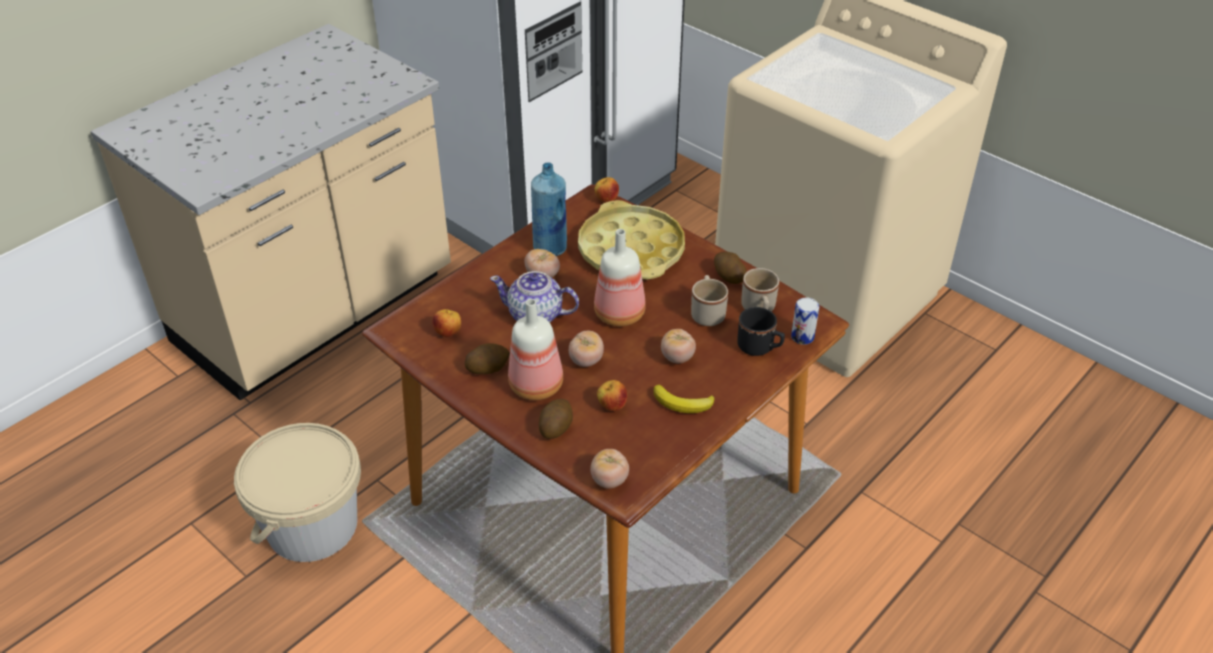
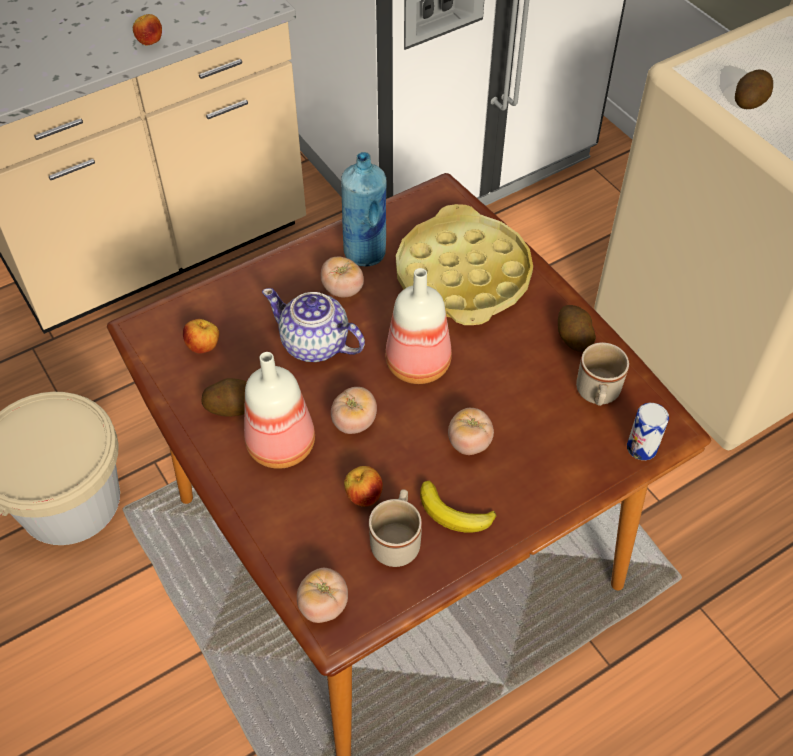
camera: 15 degrees right, 10 degrees up
(555, 427) = (284, 511): potato -> potato (750, 101)
(606, 200) = (456, 198): apple -> apple (150, 42)
(707, 312) = (529, 385): beige mug -> beige mug (397, 539)
(759, 348) = (580, 452): black mug -> none

